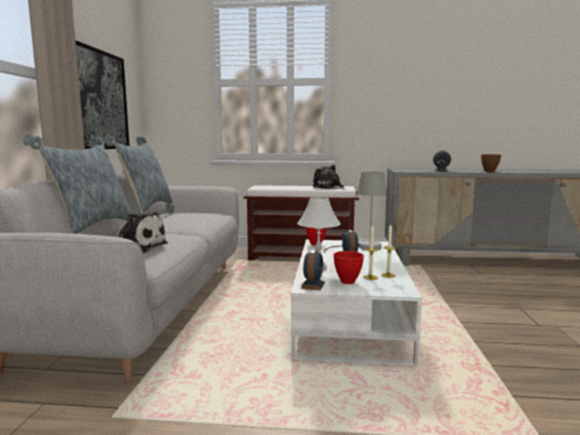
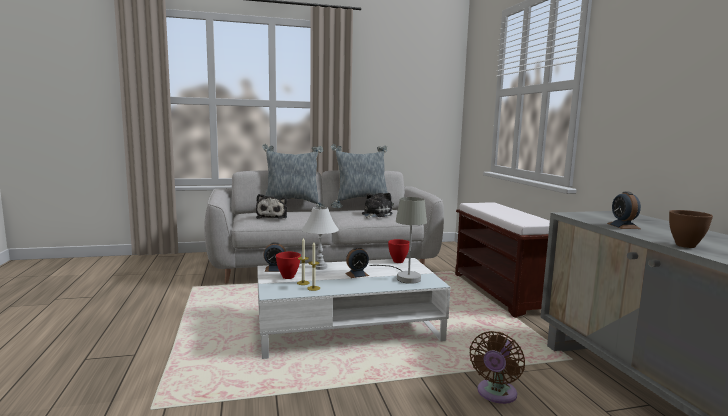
camera: 70 degrees right, 0 degrees up
(99, 100) = (390, 117): picture -> none
(329, 187) = (524, 219): plush toy -> plush toy (375, 214)
(467, 290) = (495, 394): none -> brown fan

